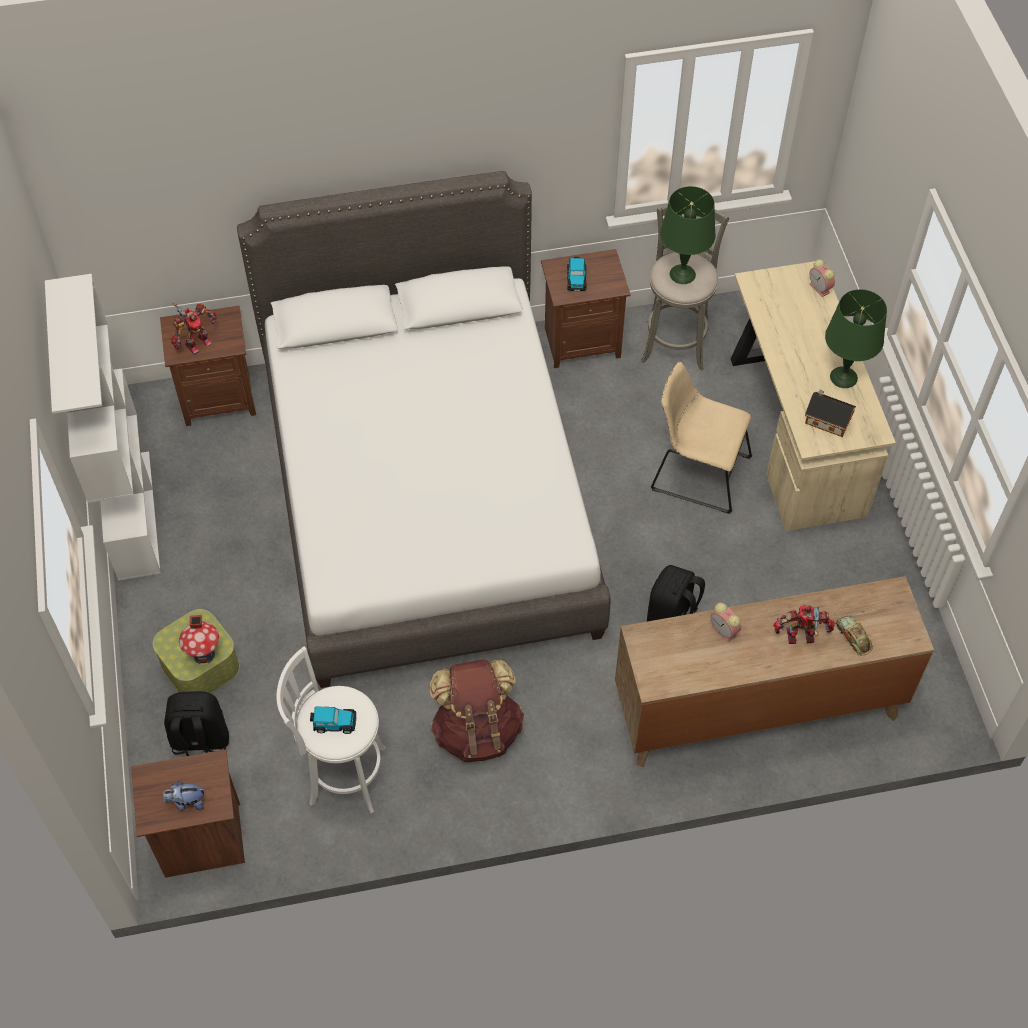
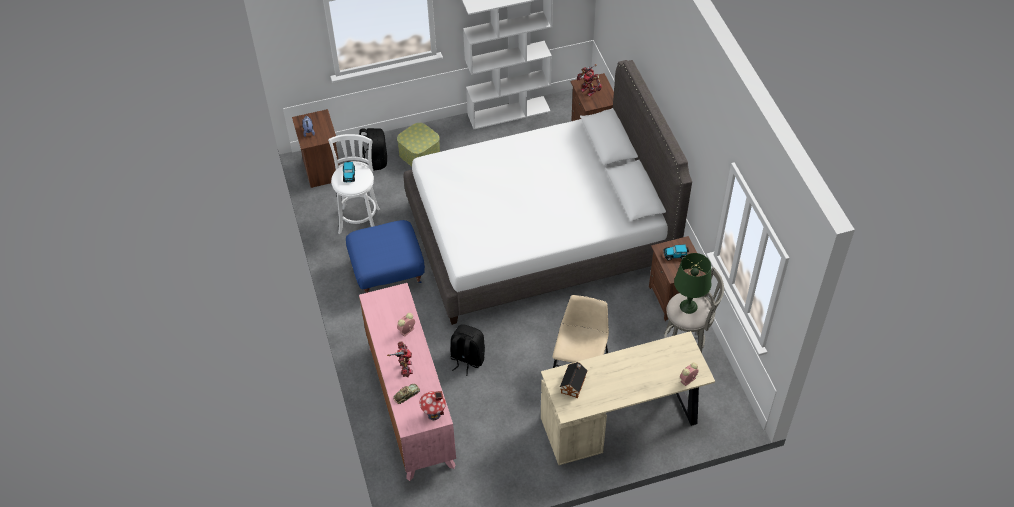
camera: 85 degrees right, 5 degrees down
(204, 654) = (412, 143): toy house -> toy house (434, 414)
(477, 730) = (388, 272): brown backpack -> blue ottoman
(757, 708) = (410, 404): brown dresser -> pink dresser
(844, 377) = (611, 394): green table lamp -> none

